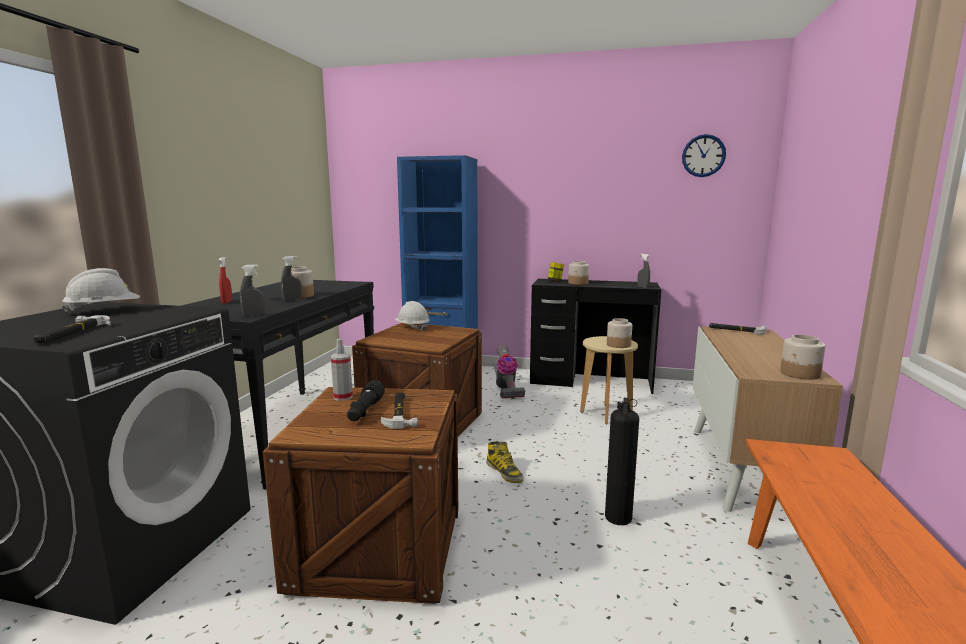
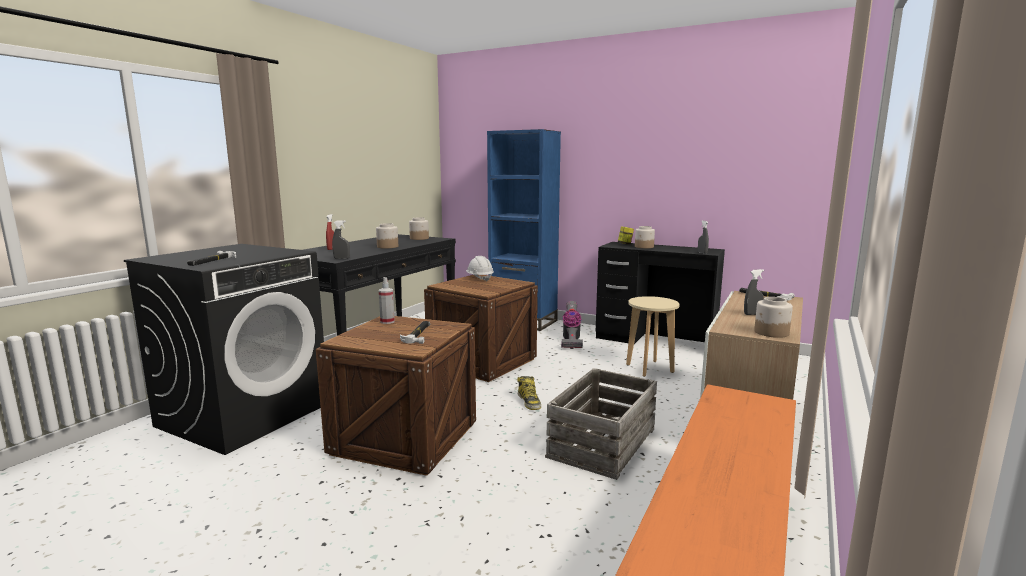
camera: 15 degrees right, 0 degrees up
(104, 311) = (239, 249): white hard hat -> none
(292, 300) = (378, 249): grey spray bottle -> grey spray bottle (752, 314)
(365, 411) = (395, 331): black flashlight -> none
(618, 345) = (659, 304): jar -> jar (419, 238)
(618, 516) = (603, 443): fire extinguisher -> crate
(703, 156) = (773, 125): wall clock -> none

